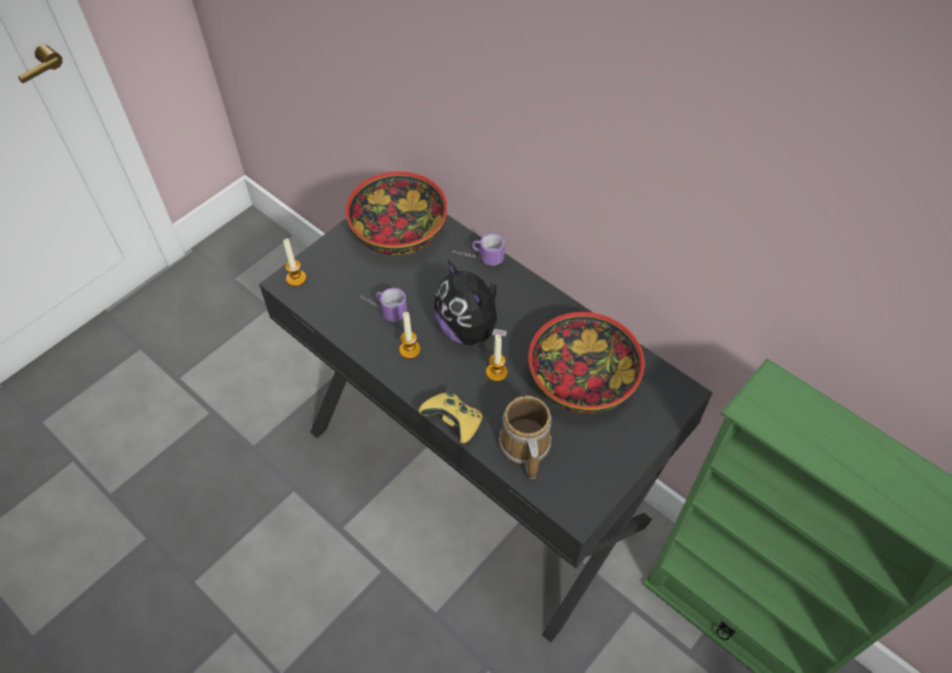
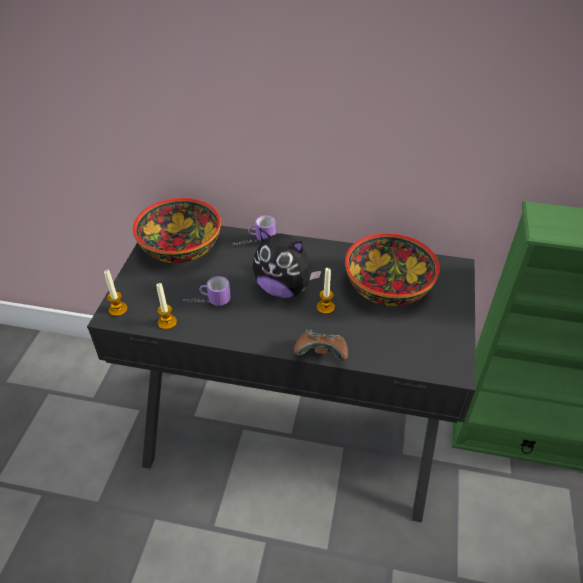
camera: 30 degrees left, 10 degrees down
(409, 350) = (249, 320): candle -> candle (167, 322)
(454, 423) = (321, 354): yellow game controller -> brown game controller
(523, 448) = (384, 347): mug -> none

